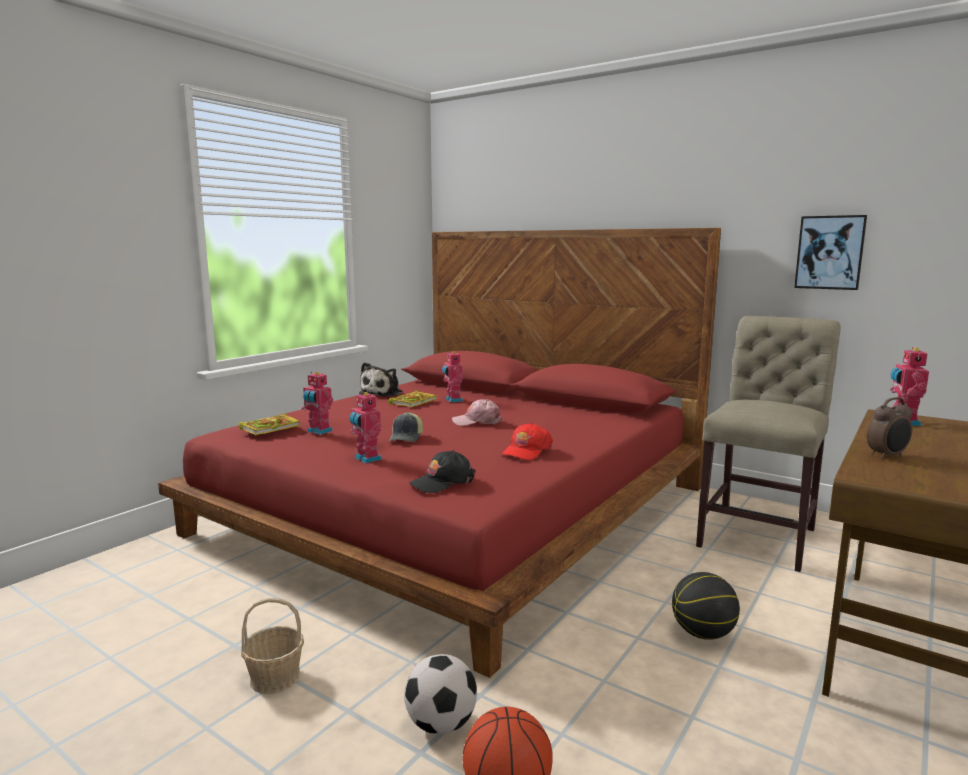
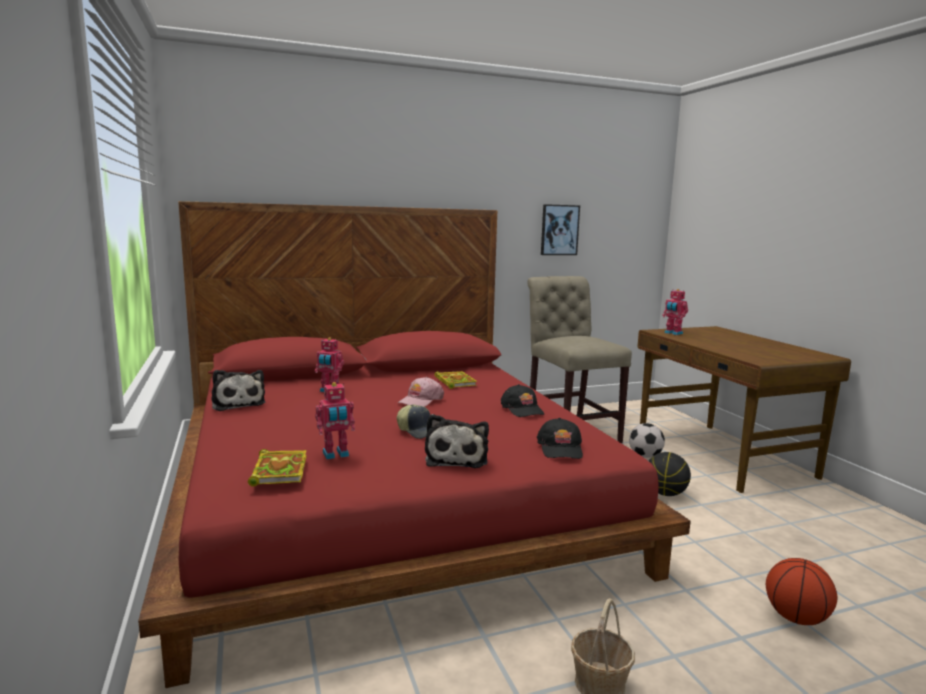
camera: 55 degrees left, 0 degrees up
(366, 459) = (457, 458): toy robot -> plush toy
(413, 401) = (307, 401): book -> book (454, 382)
(441, 724) = (713, 618): football -> football (645, 456)
(526, 451) = (522, 409): red cap -> black cap
(887, 456) = (730, 350): alarm clock -> none

